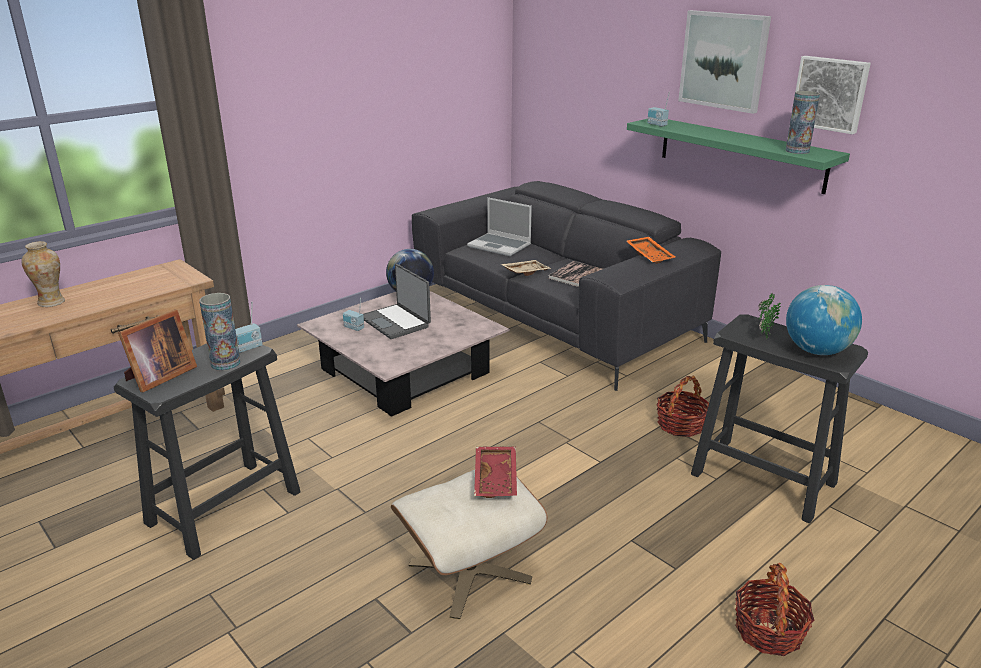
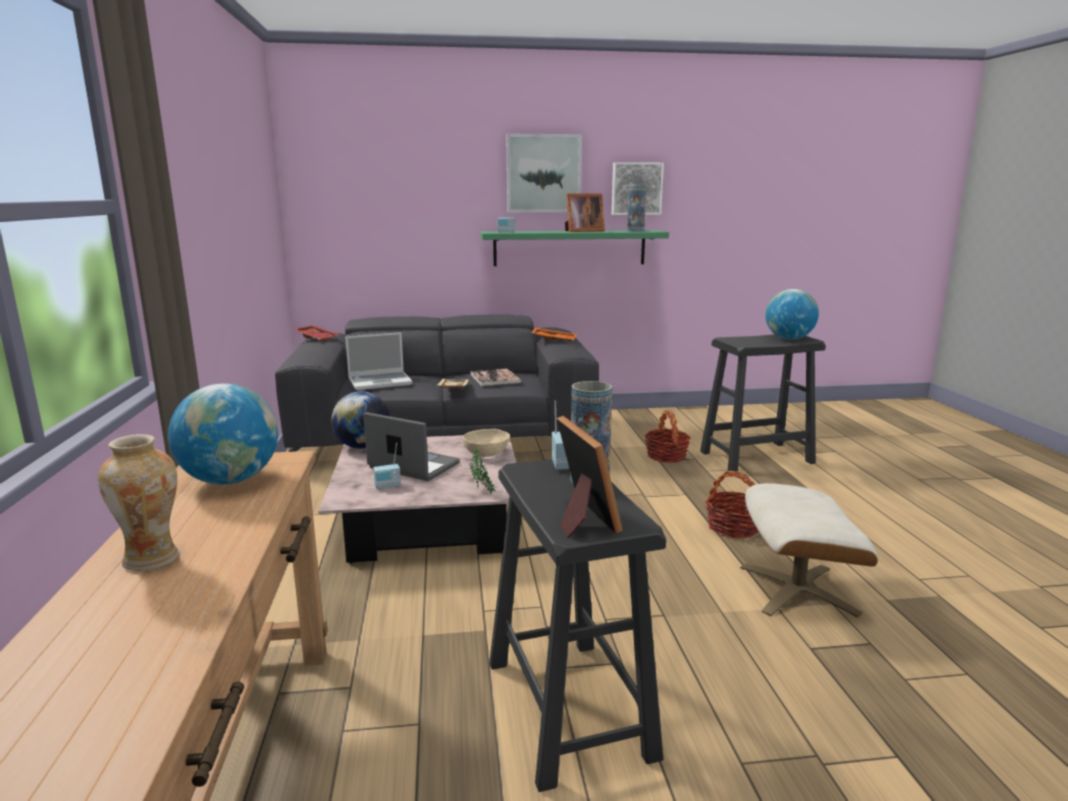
camera: 55 degrees left, 10 degrees down
(151, 280) = (231, 480): none -> globe
(396, 322) = (412, 466): laptop -> laptop turned 150 degrees counterclockwise
(453, 336) = (486, 453): none -> beige bowl
(497, 479) = (788, 488): red tray -> red tray (317, 338)
(737, 138) = (582, 231): none -> picture frame
(763, 335) = (753, 341): potted plant -> potted plant (482, 491)
(769, 631) = (919, 511): basket -> basket (733, 527)

